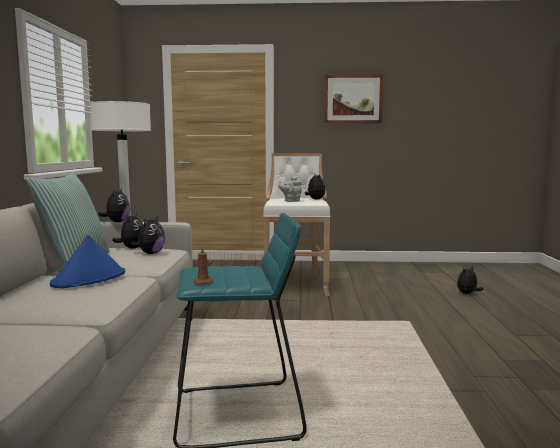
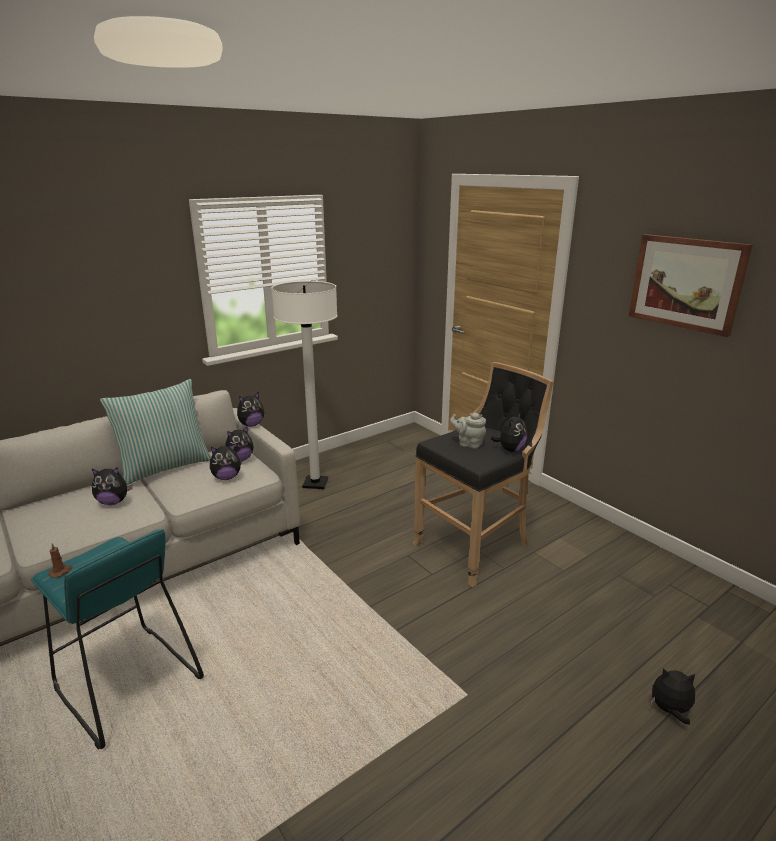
camera: 50 degrees right, 15 degrees up
(89, 279) = (113, 502): blue hat -> plush toy
(296, 285) = (476, 546): white stool -> black stool

